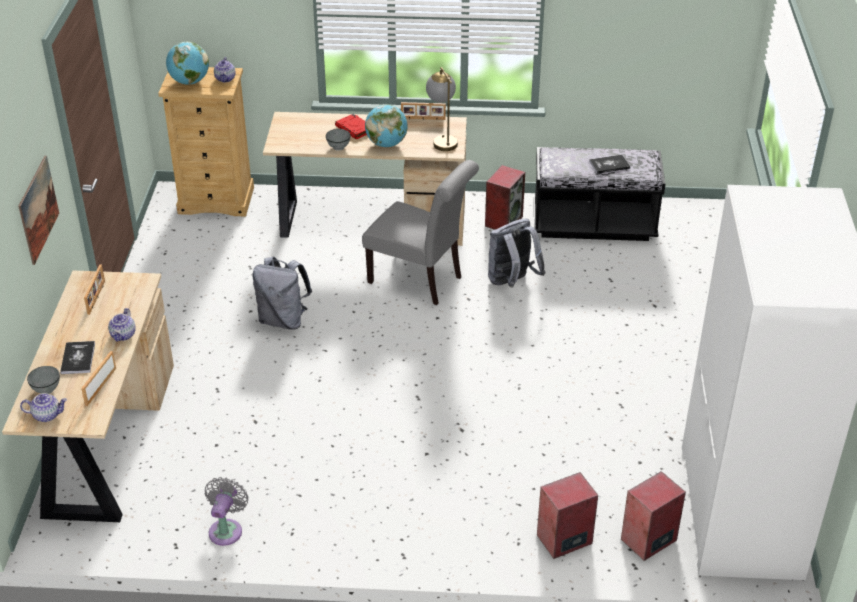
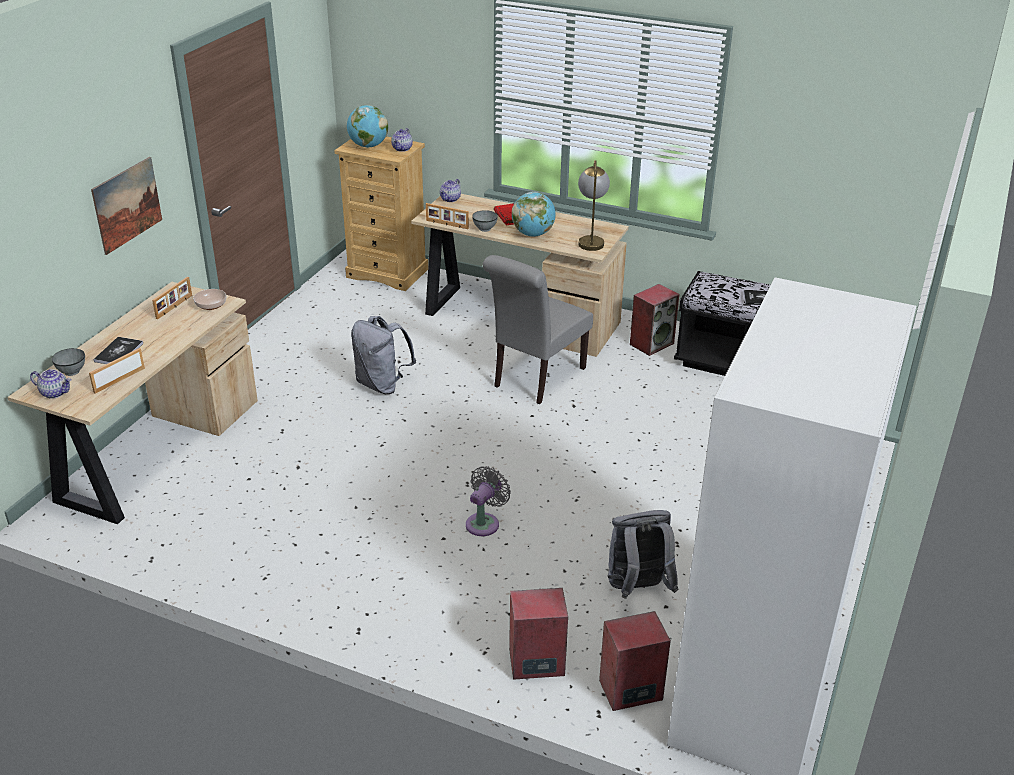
camera: 20 degrees right, 5 degrees down
(123, 335) = (173, 342): teapot -> teapot (450, 199)
(132, 287) = (211, 305): none -> bowl
(226, 529) = (207, 557): grey fan -> grey fan (484, 522)
(420, 281) = (535, 379): grey chair -> grey chair turned 75 degrees clockwise
(423, 119) = (583, 220): picture frame -> picture frame (447, 224)
(512, 282) = (627, 400): grey backpack -> grey backpack (637, 589)

